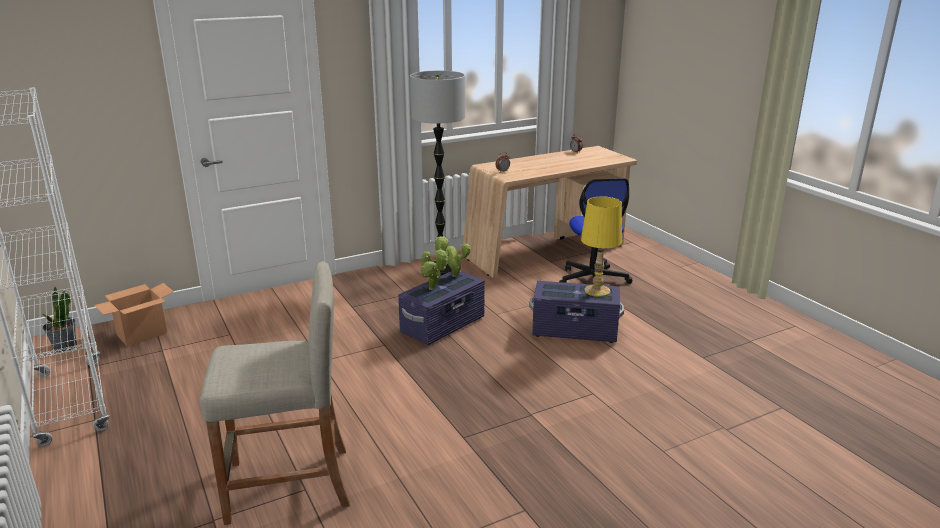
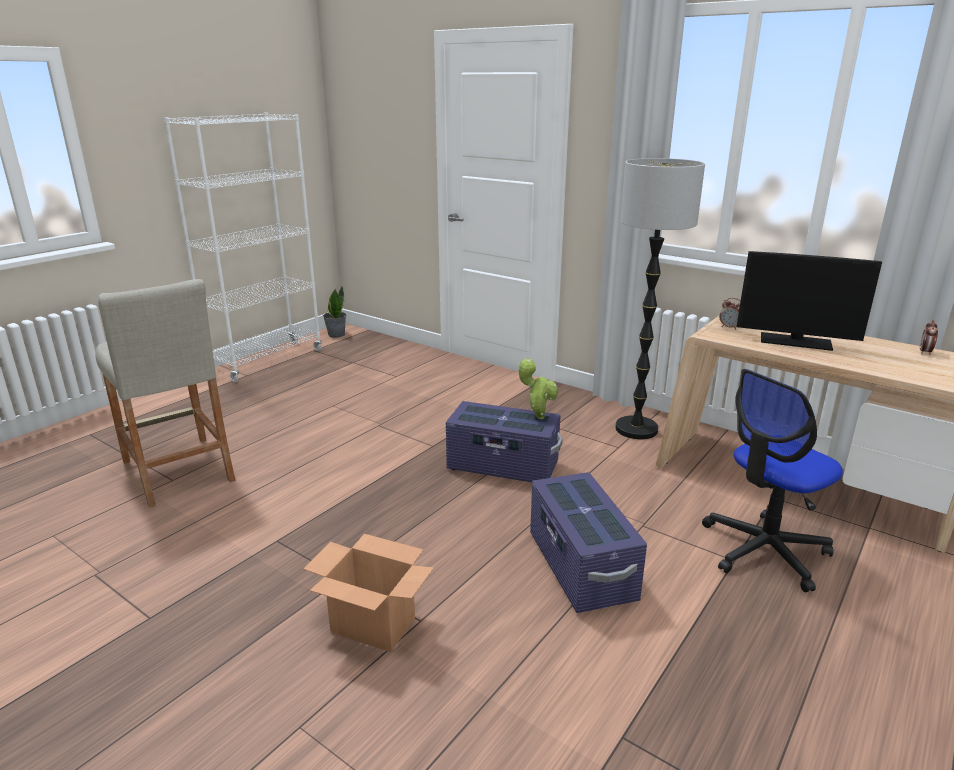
camera: 65 degrees right, 0 degrees up
(142, 335) = (370, 349): cardboard box -> cardboard box (372, 625)
(433, 289) = (492, 414): potted plant -> none
(538, 166) = (795, 341): none -> monitor
(597, 291) = (606, 525): yellow table lamp -> none

